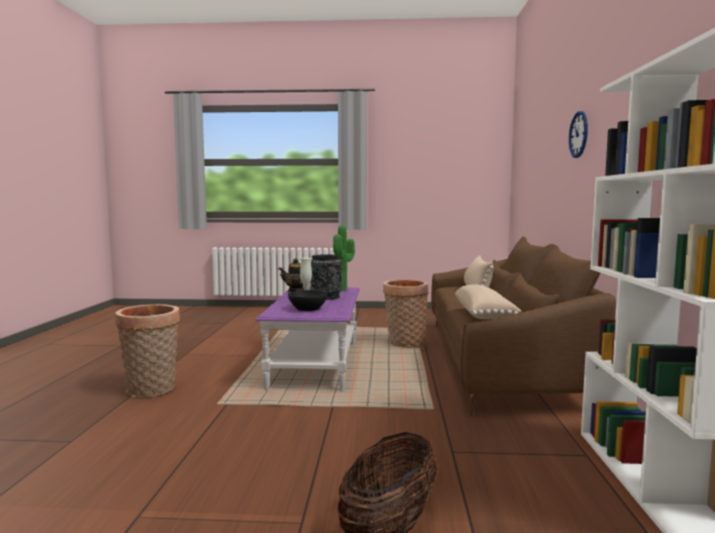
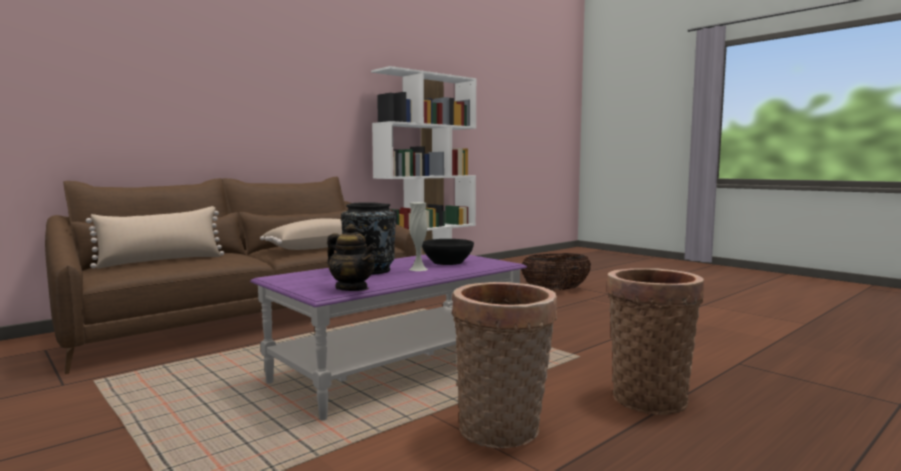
camera: 135 degrees left, 0 degrees up
(344, 290) = (299, 276): potted plant -> none
(404, 344) = (224, 360): basket -> basket (503, 431)
(578, 134) = (230, 64): wall clock -> none

